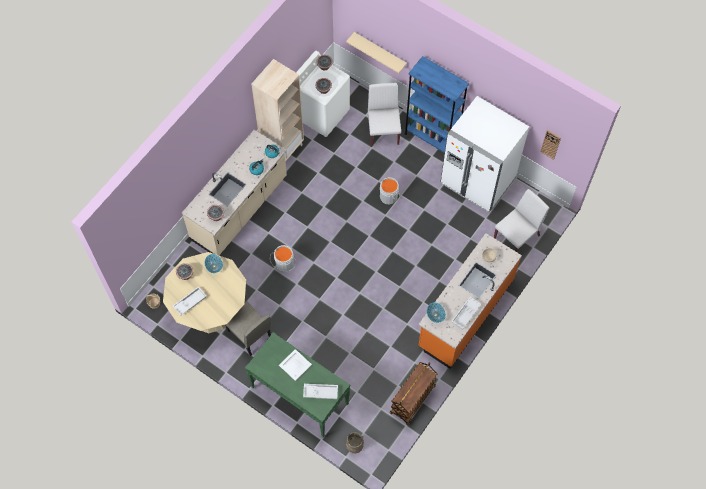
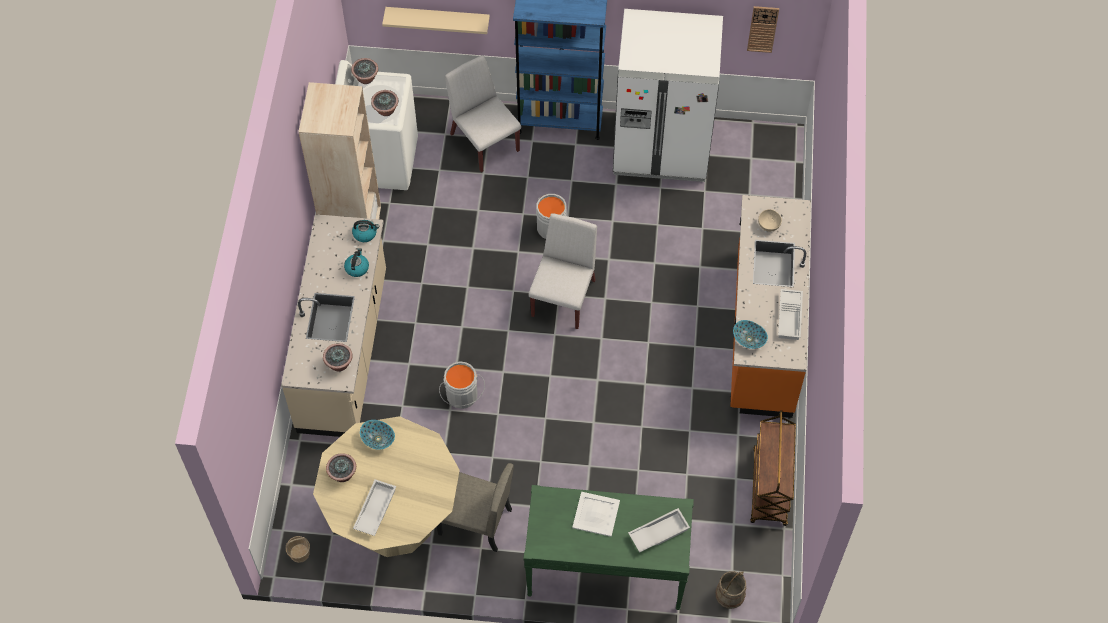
camera: 30 degrees left, 5 degrees down
(517, 236) = (763, 194): white chair -> white chair (563, 297)

